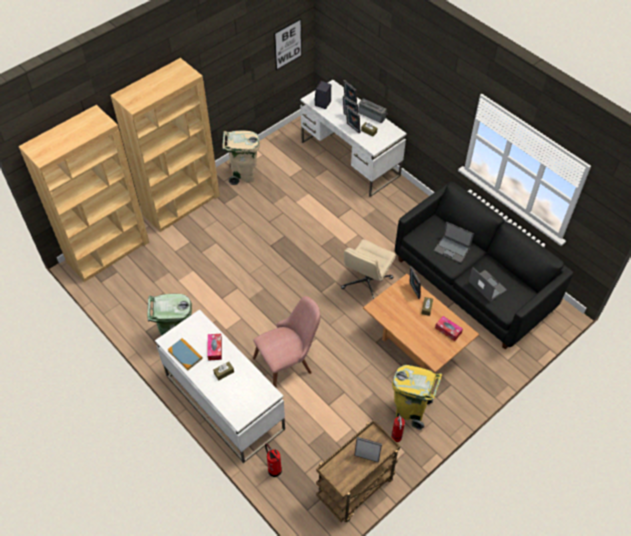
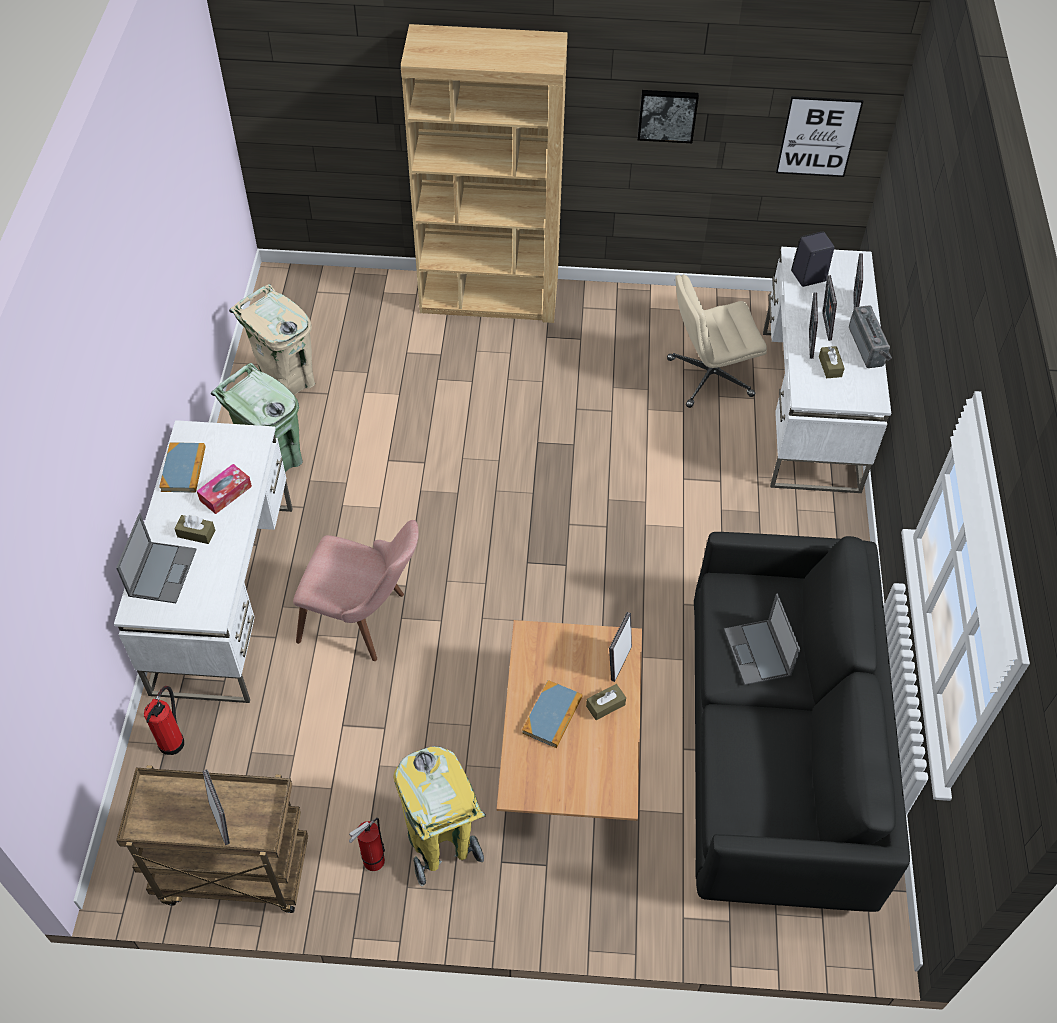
camera: 45 degrees right, 0 degrees up
(108, 252) = (329, 291): brown bookcase -> none
(228, 70) = (667, 114): none -> picture
(243, 175) = (621, 318): beige trash can -> beige trash can (287, 384)
(366, 283) = (607, 607): beige office chair -> beige office chair (708, 378)
(415, 326) = (552, 715): none -> book
(448, 330) = (595, 768): tissue box -> none
(486, 285) = (743, 756): laptop -> laptop (162, 572)

